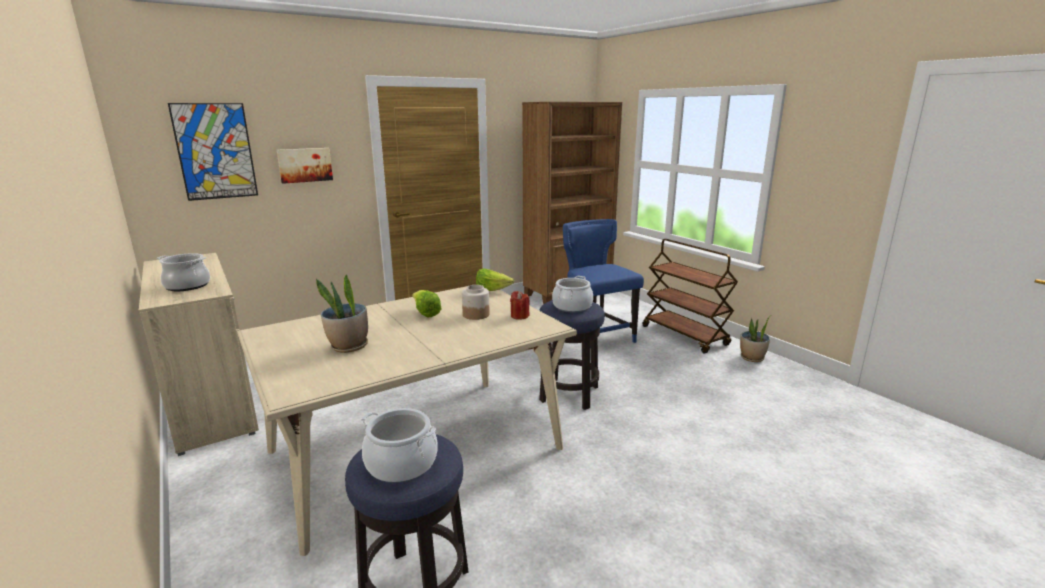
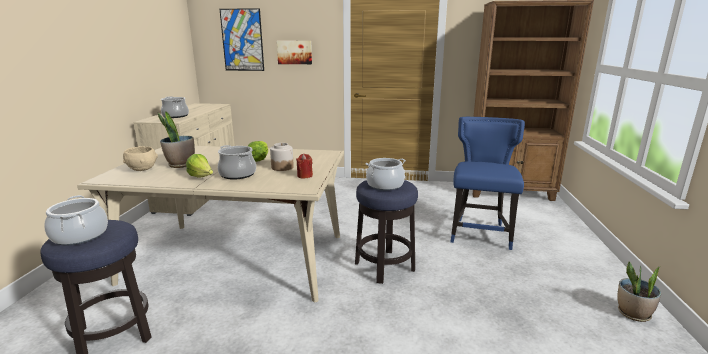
camera: 40 degrees right, 0 degrees up
(311, 368) = (142, 169): none -> beige bowl
(450, 335) = (237, 174): none -> cooking pot
(491, 291) = (330, 156): lettuce -> lettuce (202, 177)
(685, 336) = (578, 262): brown cart -> none

